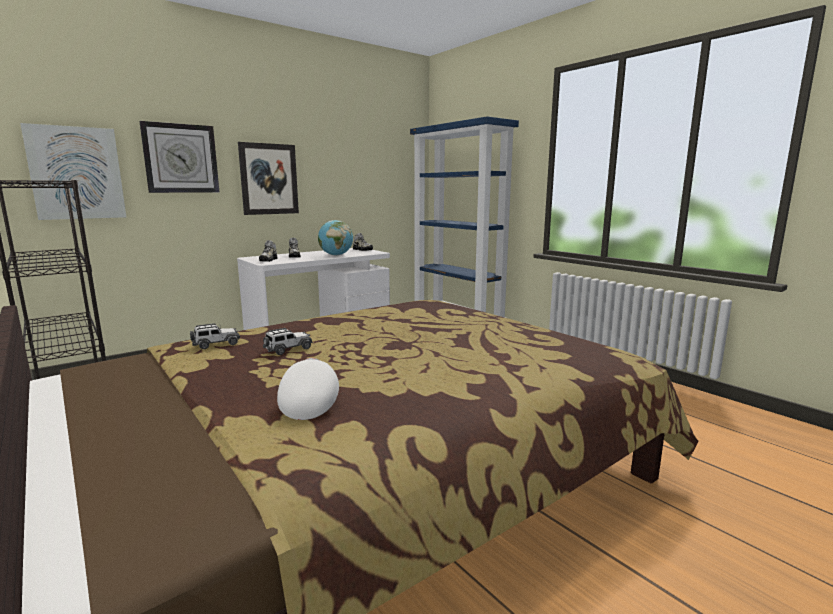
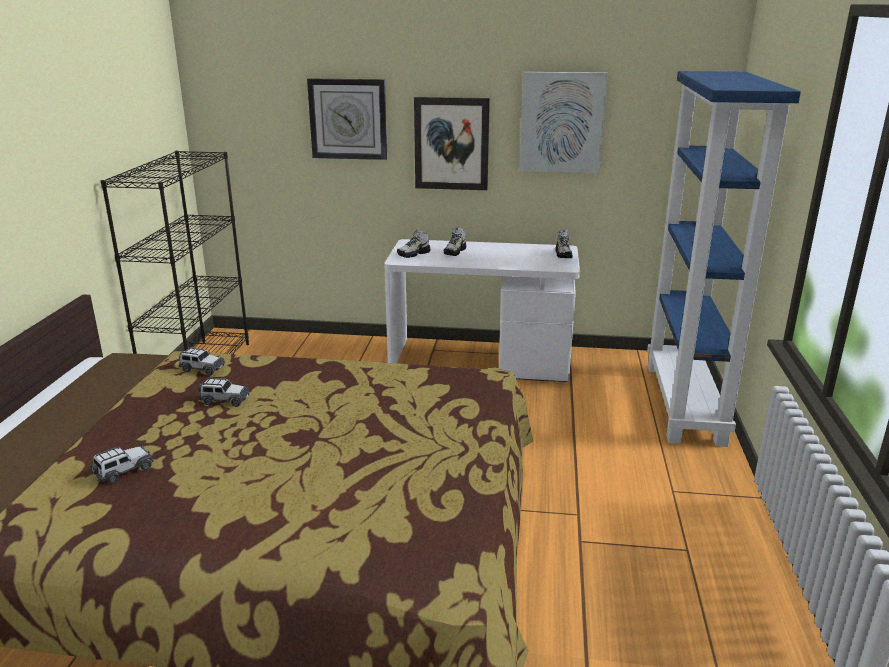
camera: 45 degrees right, 10 degrees up
(76, 173) = (250, 136): picture -> picture (562, 122)
(310, 403) = (123, 471): white cap -> toy car
(336, 255) = (502, 261): globe -> none

